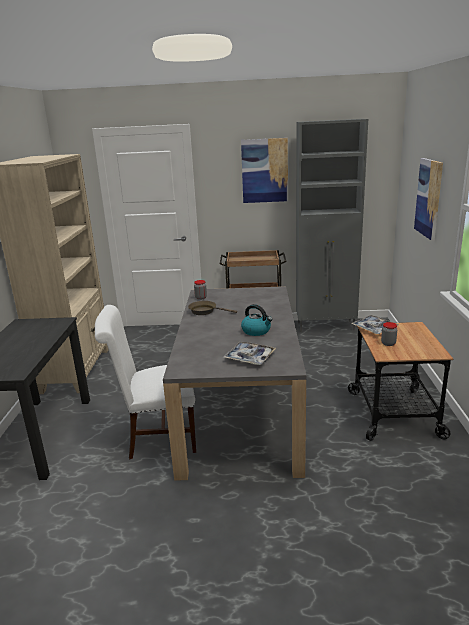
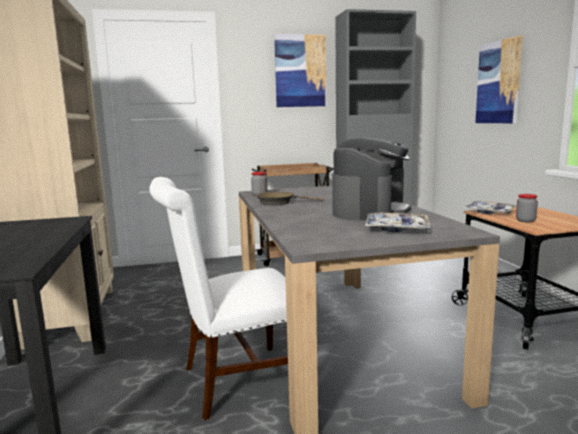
camera: 15 degrees left, 10 degrees down
(256, 331) = (370, 210): kettle -> coffee machine

